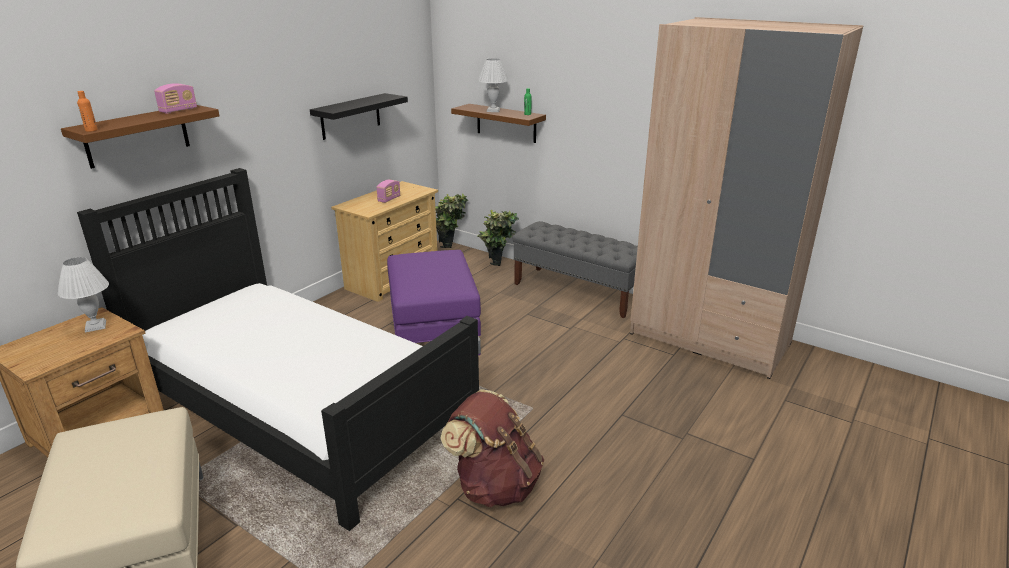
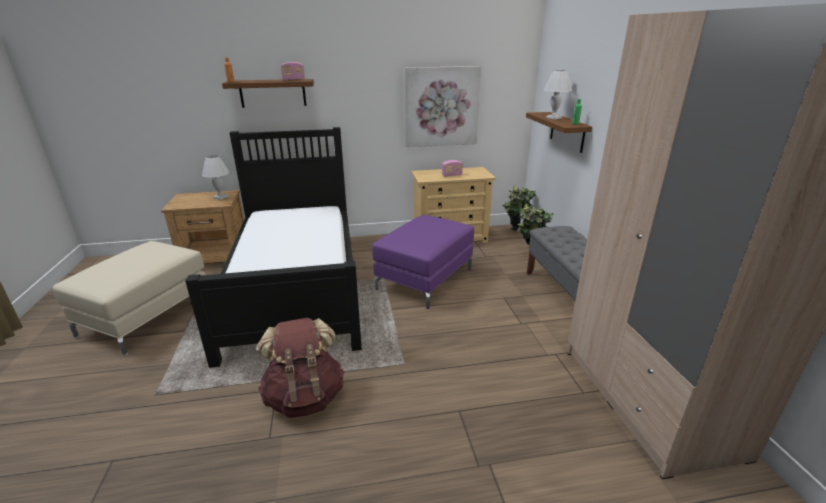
camera: 45 degrees right, 0 degrees up
(350, 116) = (441, 107): black shelf -> picture

